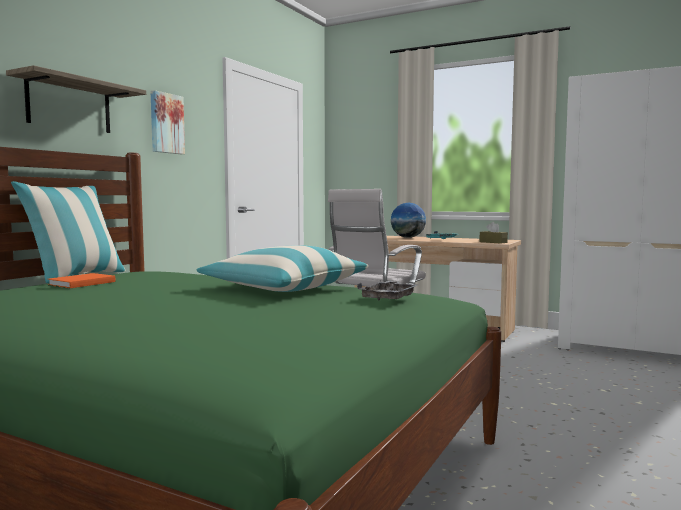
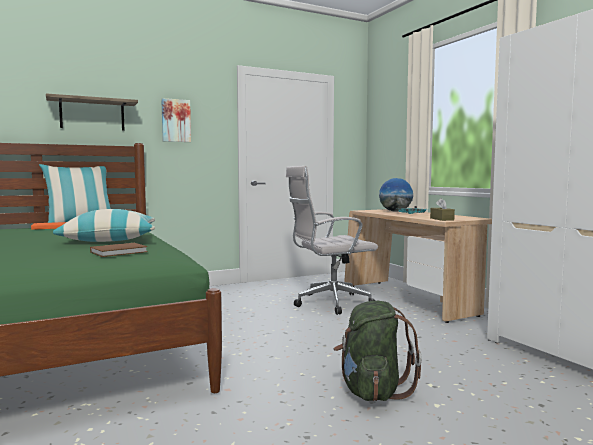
camera: 35 degrees right, 0 degrees up
(389, 298) = (120, 252): grey tray -> brown book
(584, 405) = (372, 391): none -> green backpack

